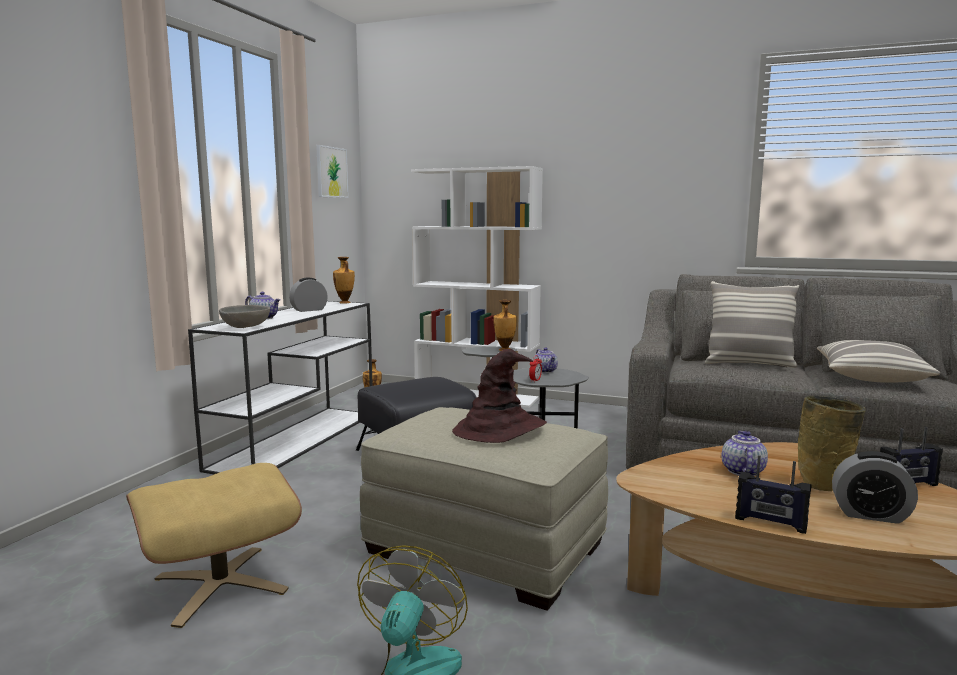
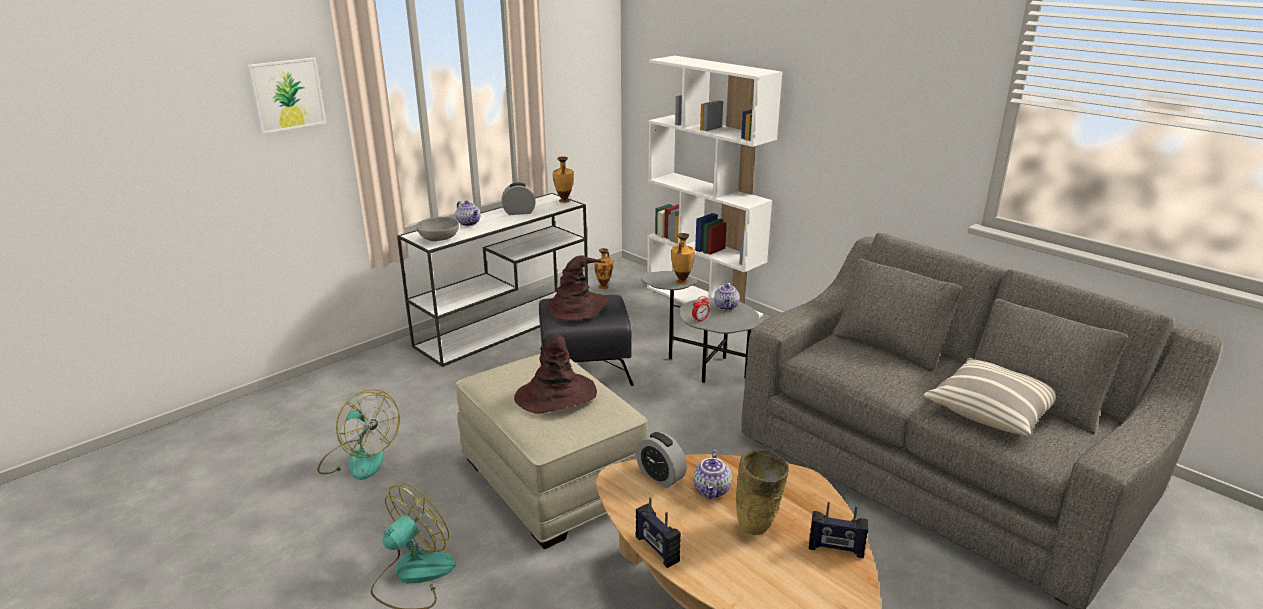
camera: 25 degrees right, 15 degrees up
(221, 584) = (359, 459): beige ottoman -> fan
(331, 172) = (577, 55): picture -> picture (287, 95)
(410, 385) = (577, 307): none -> brown hat
(741, 471) = (712, 490): teapot -> teapot turned 150 degrees clockwise
(749, 364) = (885, 359): pillow -> none
(870, 515) = (748, 568): alarm clock -> alarm clock (660, 476)

